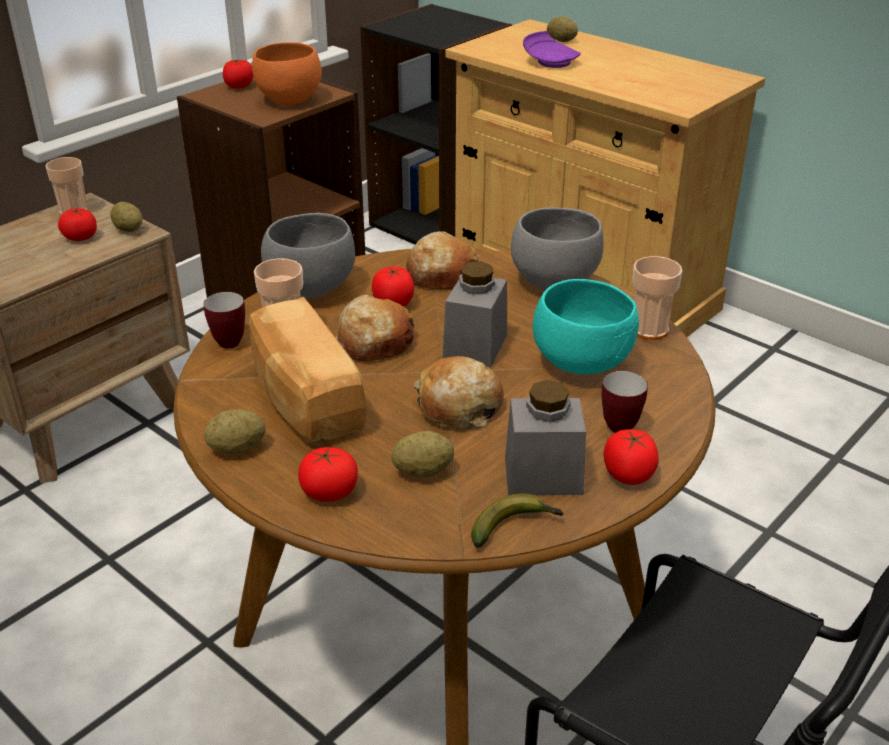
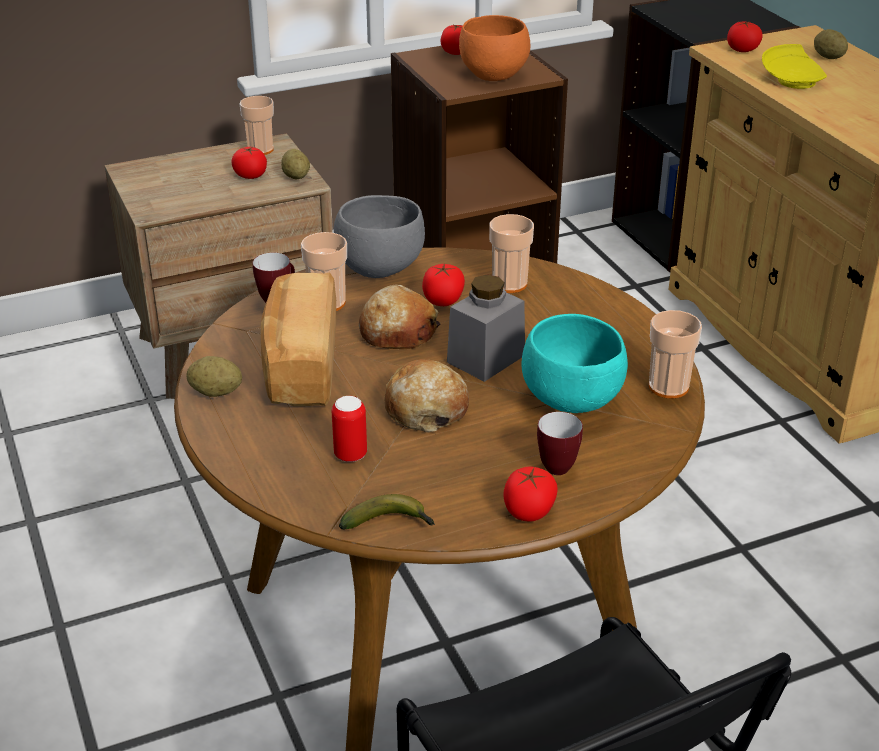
camera: 25 degrees right, 0 degrees up
(329, 492) = (261, 449): tomato -> tomato (742, 50)
(423, 471) = (350, 455): potato -> can
(441, 275) = (509, 284): bread -> cup
(543, 475) = (451, 489): grey jar -> none
(550, 61) = (793, 80): purple plate -> yellow plate
(553, 281) = (613, 316): grey bowl -> none

